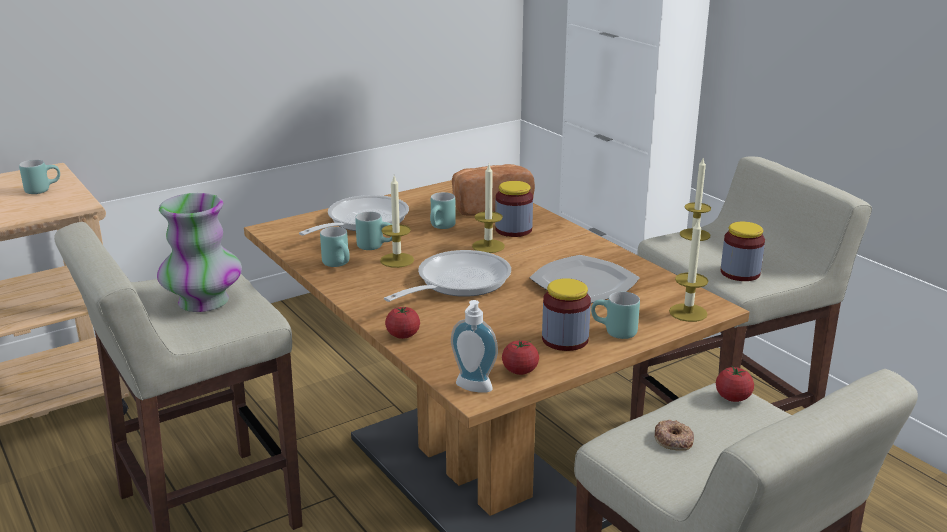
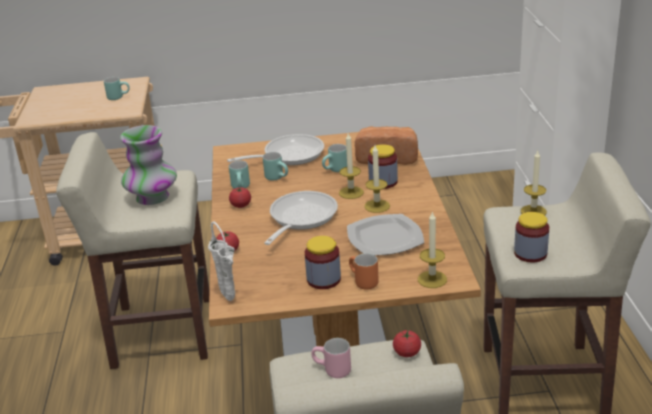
camera: 30 degrees right, 5 degrees up
(397, 260) = (280, 192): candle -> candle (377, 206)
(457, 283) = (300, 218): frying pan -> frying pan turned 45 degrees counterclockwise
(472, 389) = (230, 300): soap dispenser -> white vase
(520, 370) = (271, 295): tomato -> tomato (241, 205)
(613, 332) = (361, 282): turquoise mug -> orange mug
(673, 440) = (331, 371): donut -> pink mug

